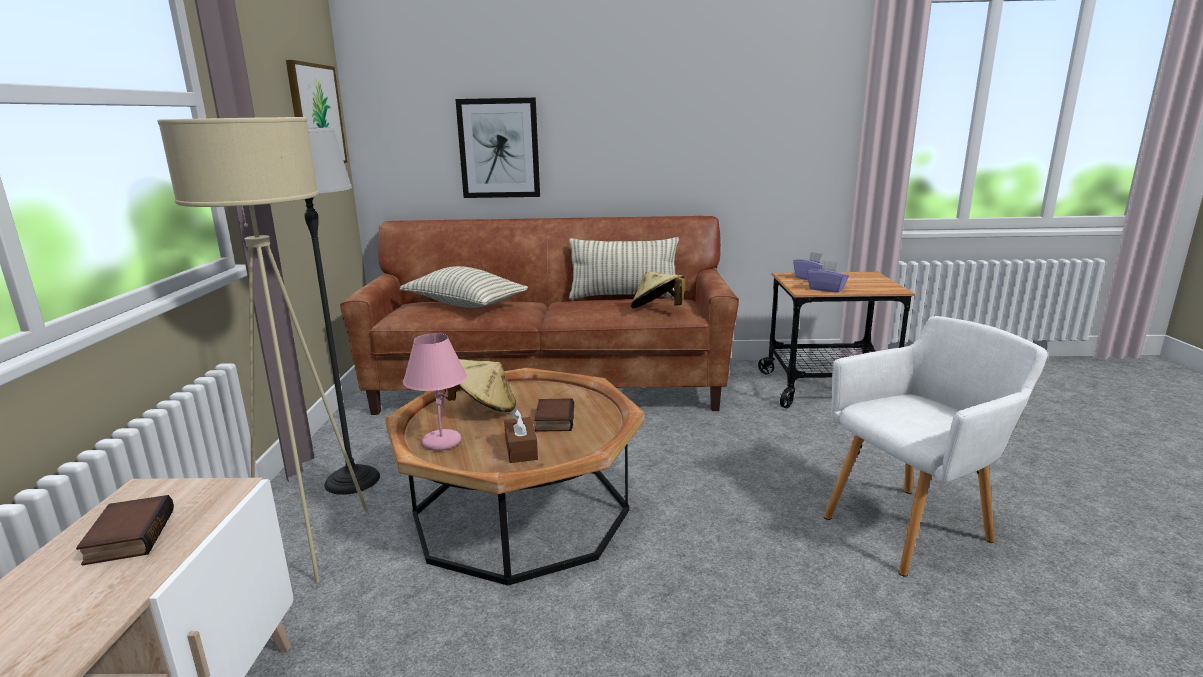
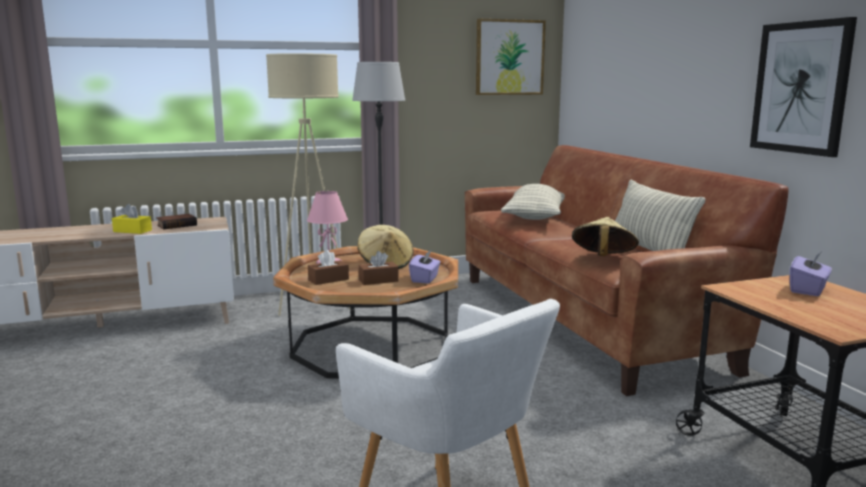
camera: 70 degrees right, 5 degrees down
(94, 602) = (132, 231): none -> yellow tissue box
(499, 148) = (631, 88): picture -> picture (801, 88)
(553, 420) = (378, 280): book -> brown tissue box
(826, 289) = (762, 297): purple tissue box -> purple tissue box (425, 279)

